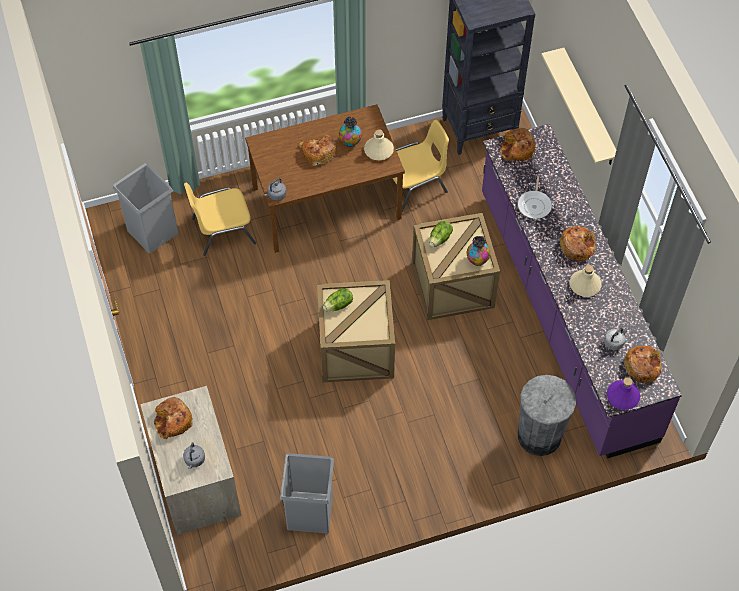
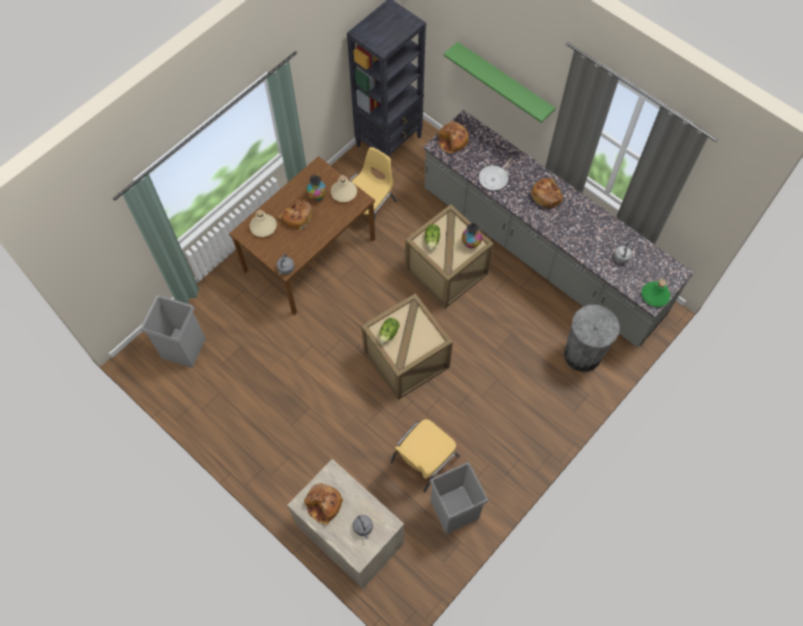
camera: 30 degrees left, 5 degrees up
(222, 230) = (240, 318): yellow chair -> yellow chair (423, 459)
(534, 205) = (494, 178): frying pan -> frying pan turned 60 degrees clockwise
(564, 314) = (541, 252): purple counter -> grey counter
(585, 285) = (571, 222): beige bottle -> beige bottle (263, 226)
(589, 109) = (504, 82): beige shelf -> green shelf
(622, 396) = (655, 295): purple bottle -> green bottle
(642, 366) = (653, 265): bread -> none

